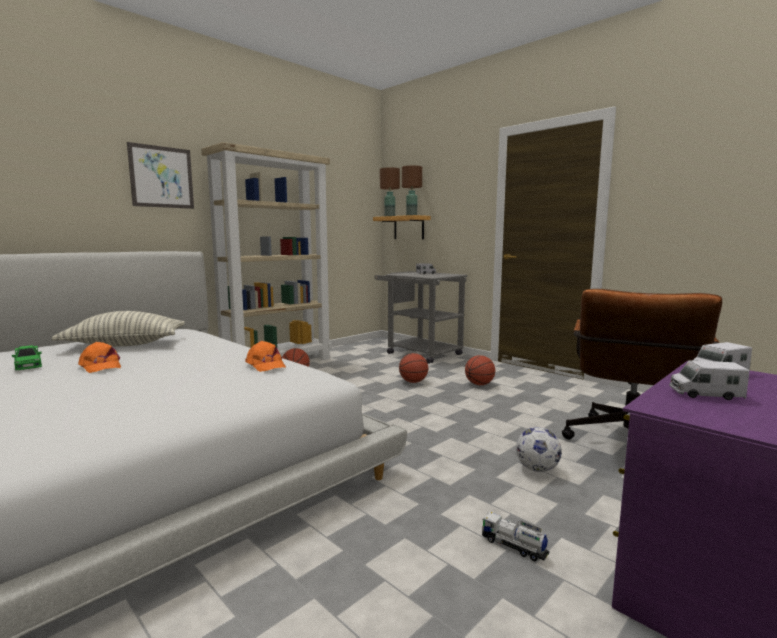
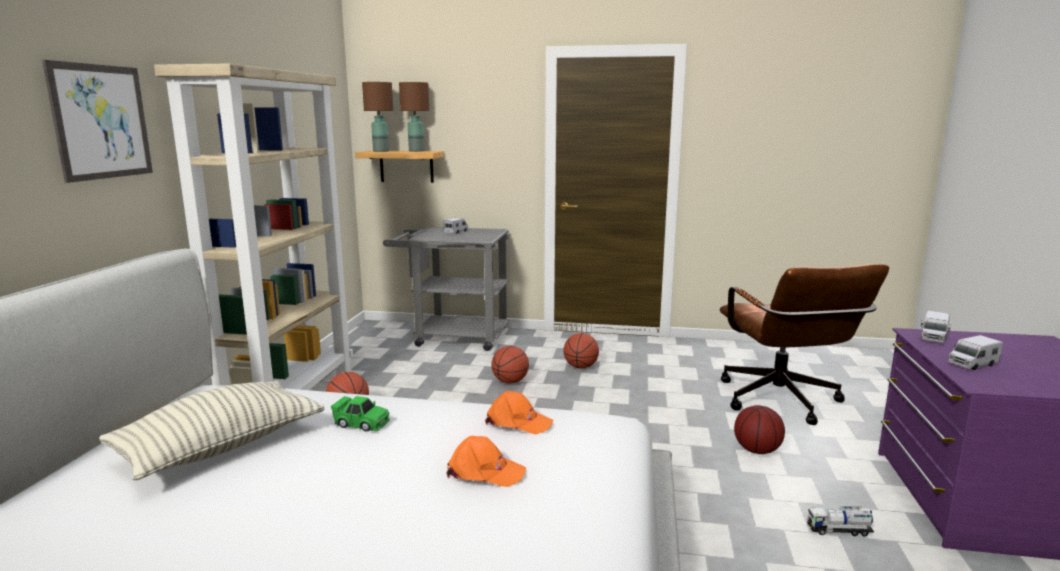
camera: 35 degrees left, 5 degrees up
(28, 366) = (165, 541): green toy car -> green toy car (361, 423)
(100, 366) = (301, 497): orange cap -> orange cap (484, 472)
(537, 469) = (757, 451): football -> basketball

